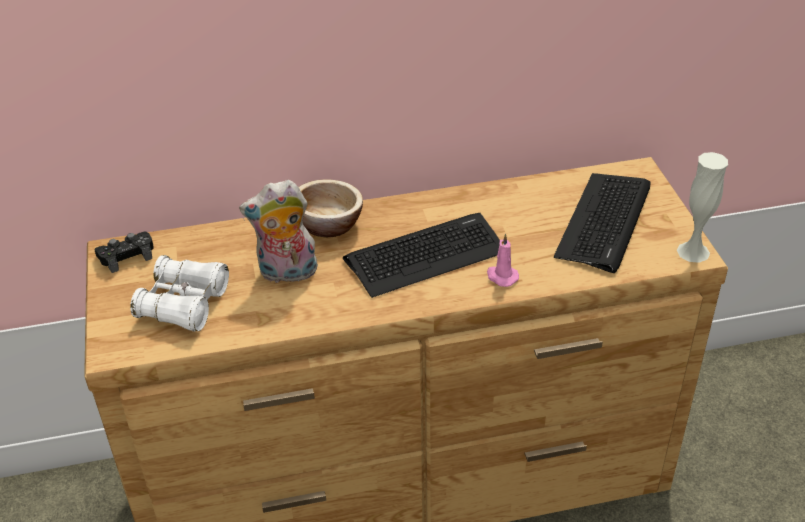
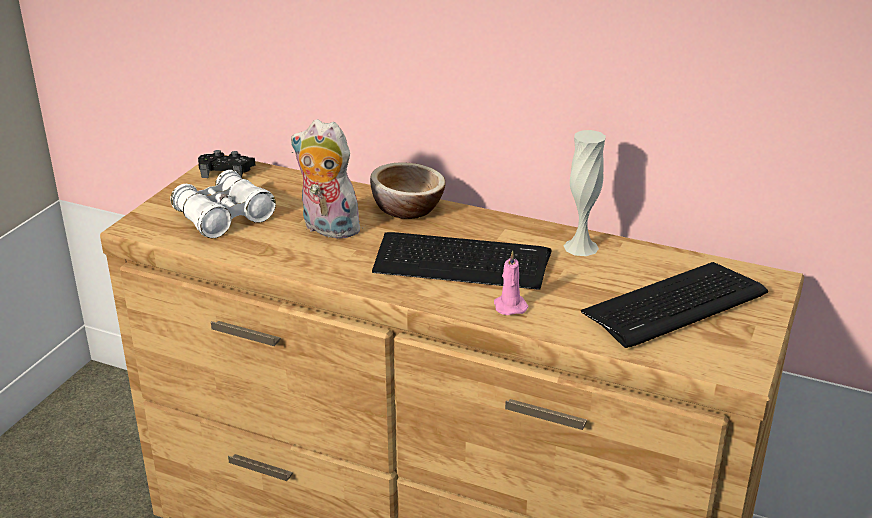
camera: 35 degrees right, 10 degrees down
(693, 252) = (742, 368): white vase -> white vase (581, 247)

